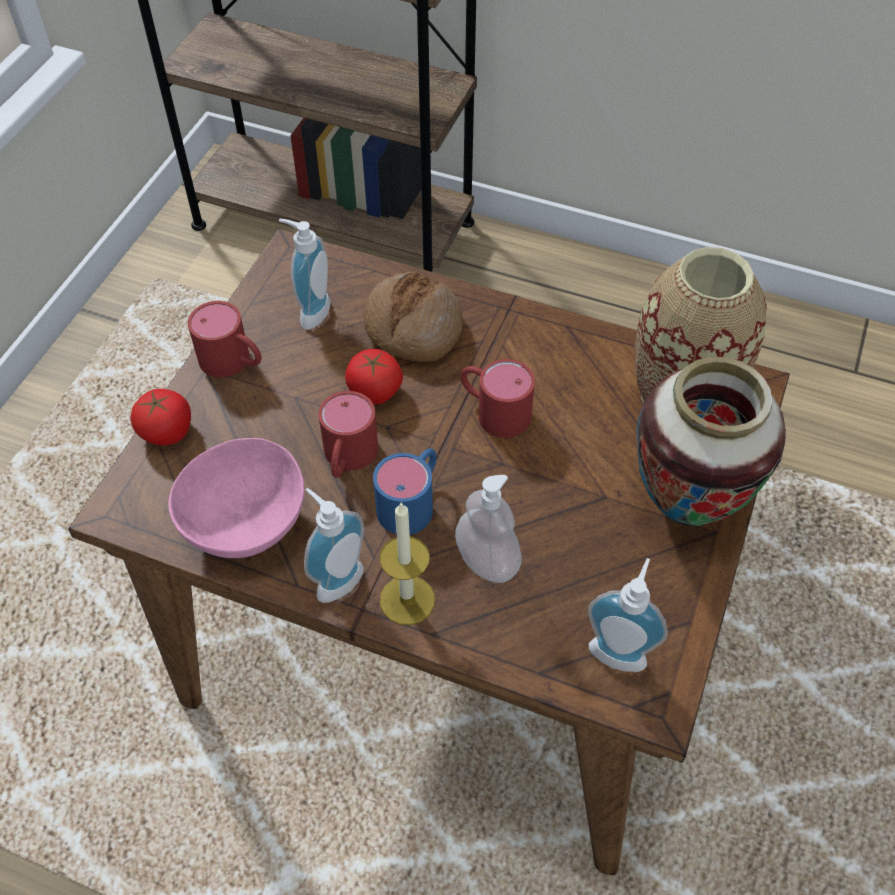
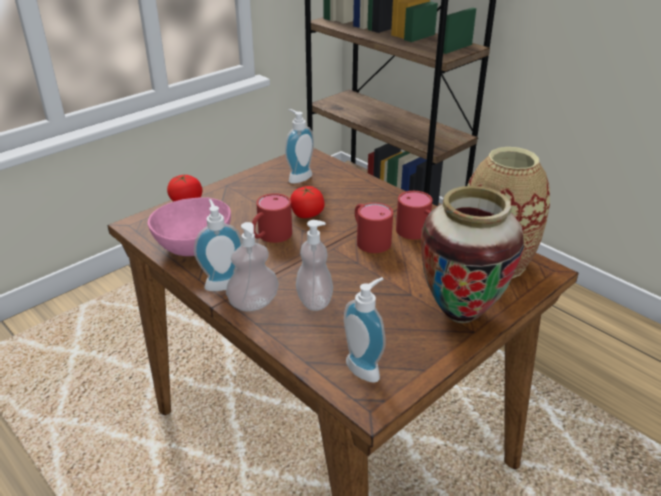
camera: 25 degrees right, 20 degrees down
(233, 362) = (242, 186): red mug -> red mug (417, 234)
(407, 600) = (253, 303): candle -> soap dispenser
(412, 328) = (348, 196): bread -> none
(412, 501) = (291, 263): blue mug -> none

